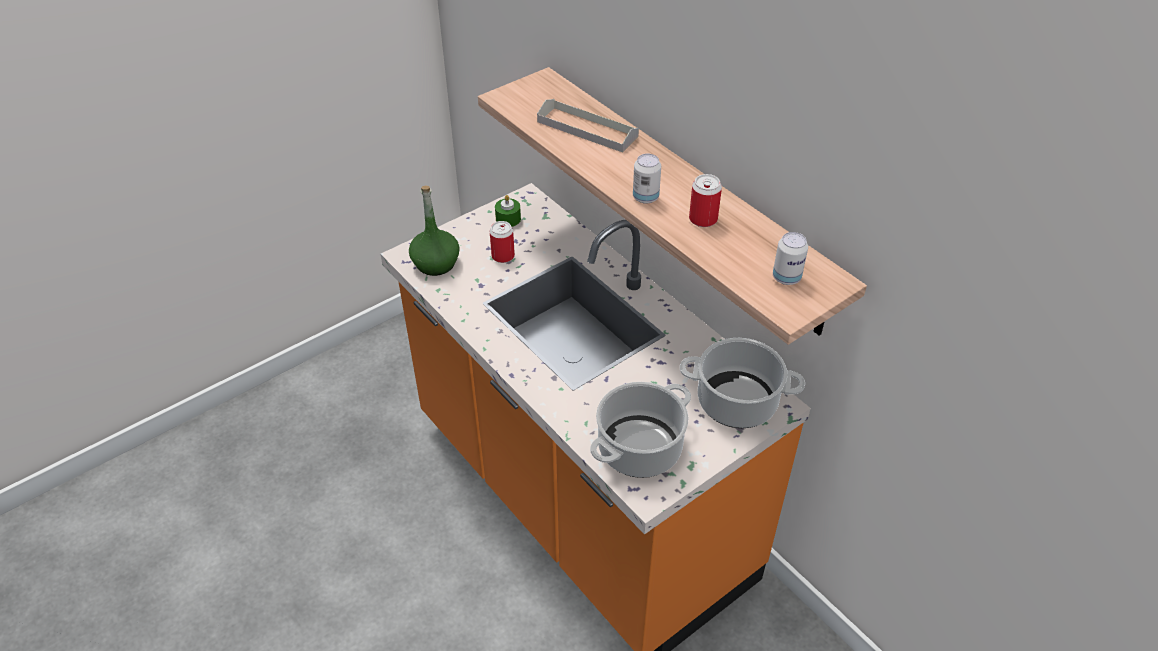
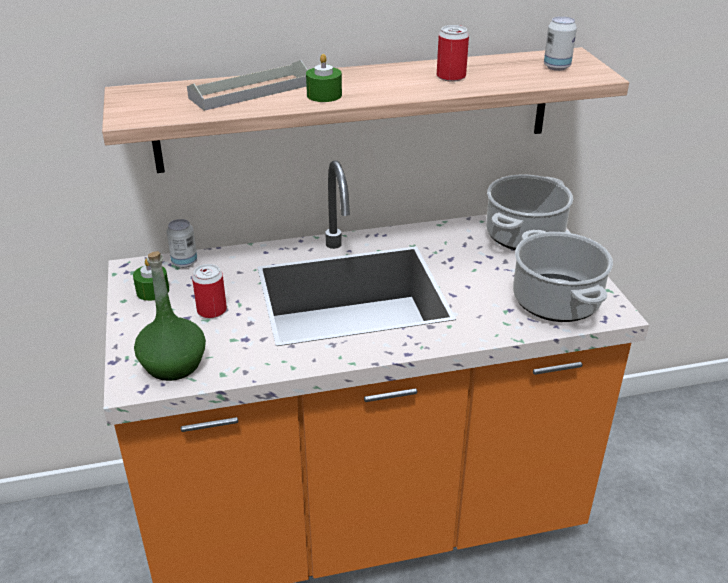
camera: 65 degrees left, 10 degrees down
(607, 165) = (324, 95): none -> green candle
(645, 197) = (395, 91): can -> can (184, 262)

